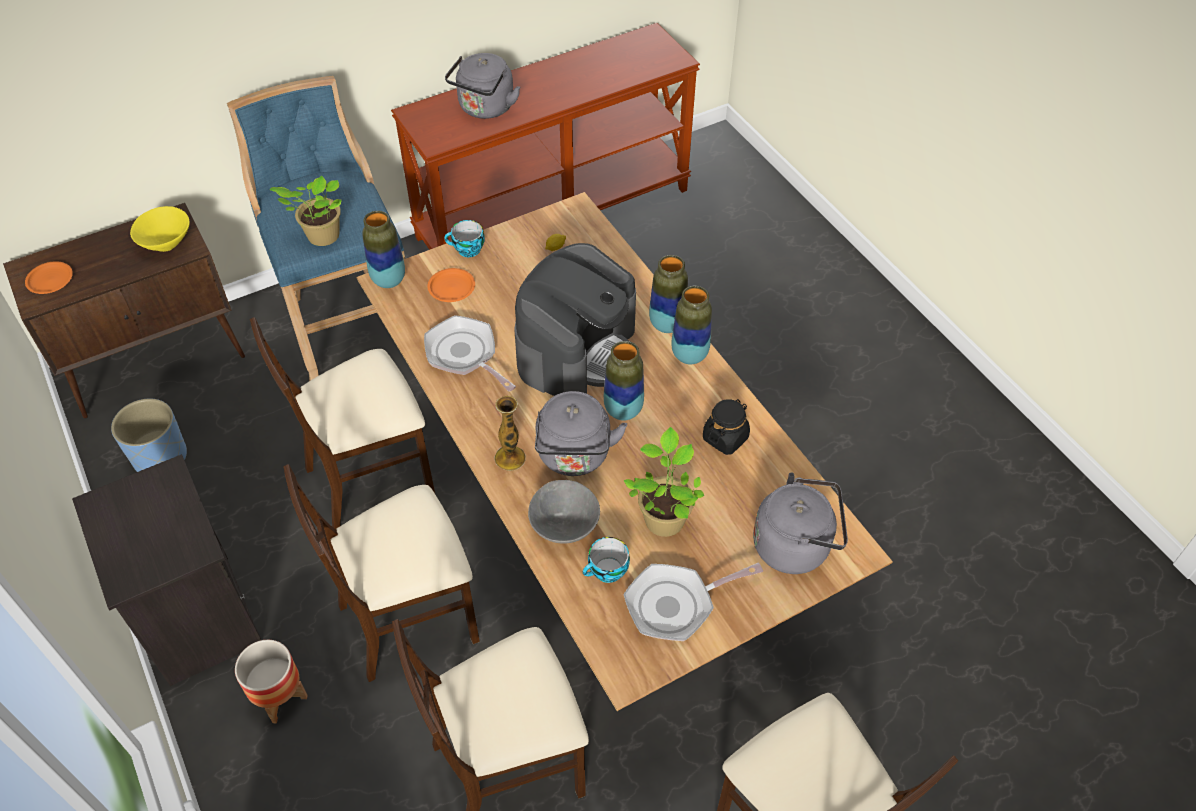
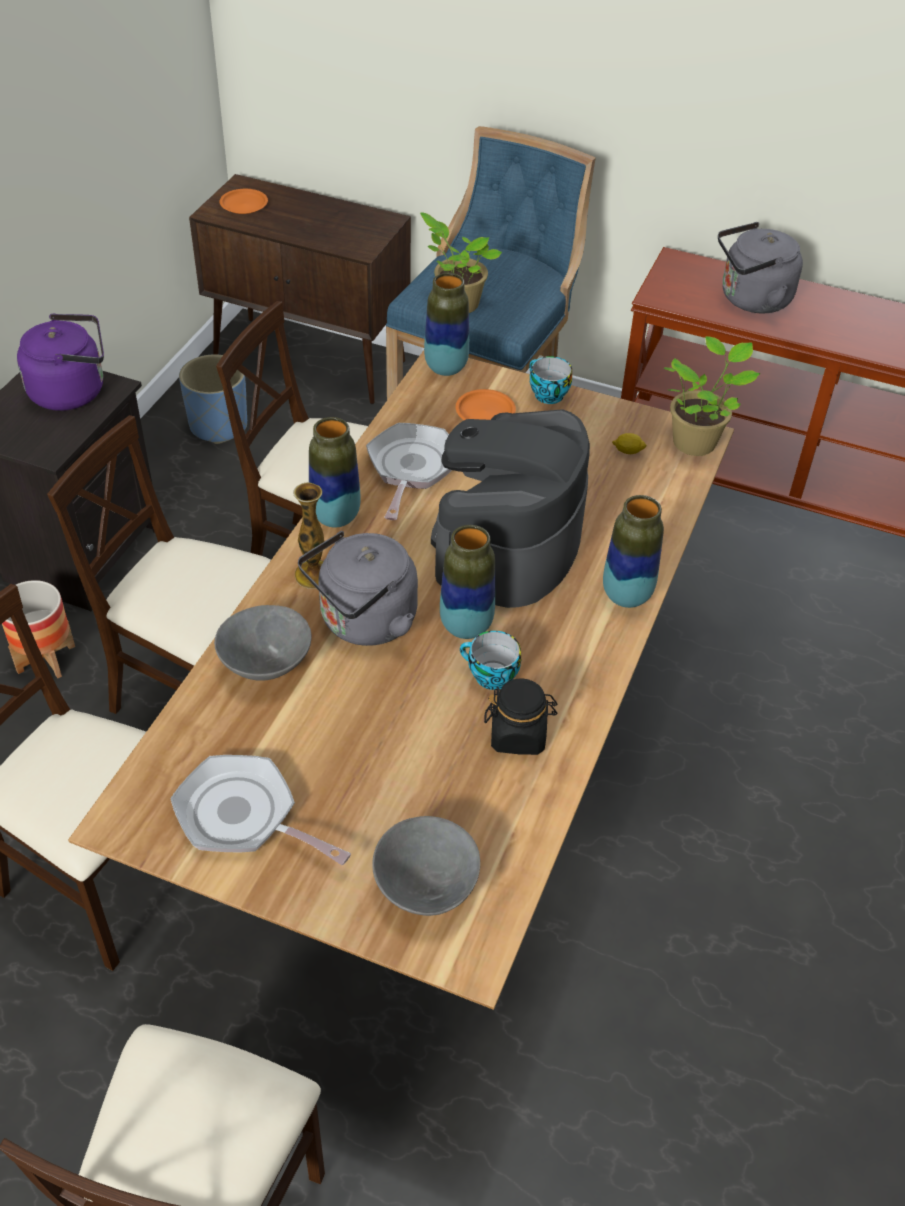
camera: 50 degrees right, 5 degrees down
(144, 501) = (72, 391): none -> purple kettle
(166, 243) = (352, 234): yellow bowl -> none
(576, 350) = (507, 545): coffee machine -> coffee machine turned 120 degrees clockwise
(607, 572) = (237, 733): cup -> cup (490, 676)
(664, 517) = (353, 741): potted plant -> potted plant (696, 441)
(689, 355) = (604, 638): vase -> vase (335, 517)
(796, 545) = (425, 888): grey kettle -> grey bowl

